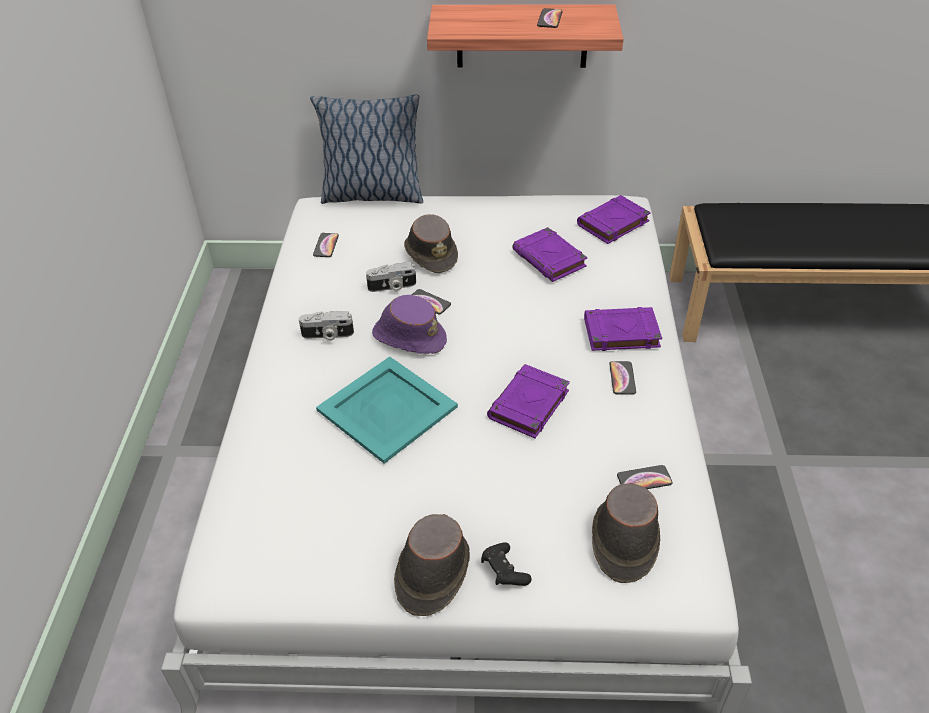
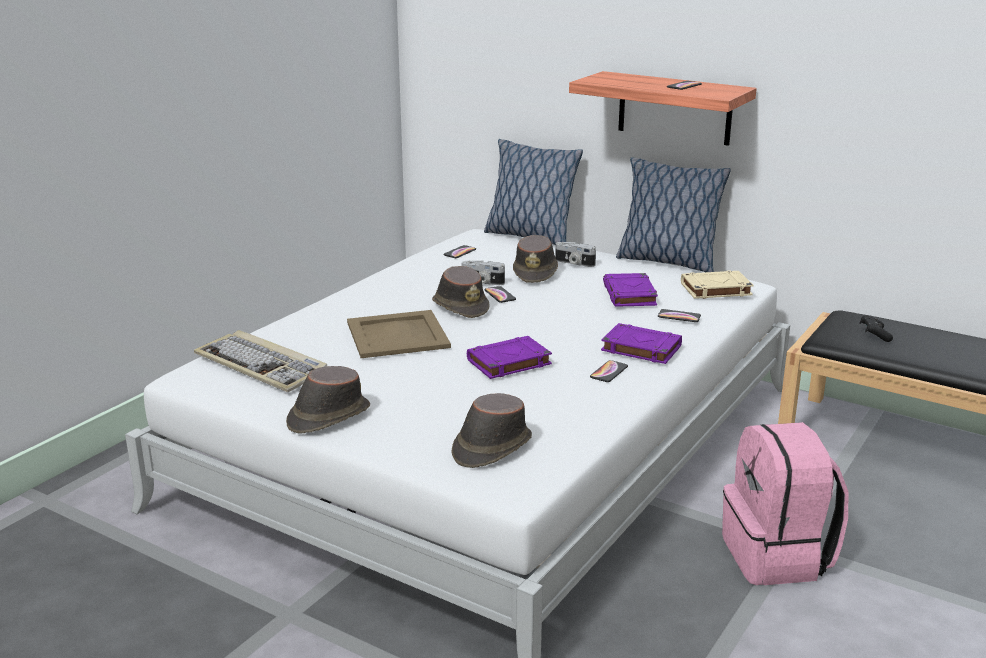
camera: 30 degrees right, 20 degrees down
(286, 521) = (263, 366): none -> keyboard
(327, 335) = (402, 292): camera -> camera (574, 263)
(387, 409) = (397, 335): turquoise tray -> beige tray
(408, 336) = (460, 306): purple hat -> brown hat
(504, 571) = (379, 432): black game controller -> black game controller (874, 335)
(533, 194) = (667, 261): none -> pillow
(612, 224) = (715, 289): purple book -> beige book
(644, 479) = (552, 424): phone -> phone (679, 316)
(784, 478) = (778, 556): none -> pink backpack

